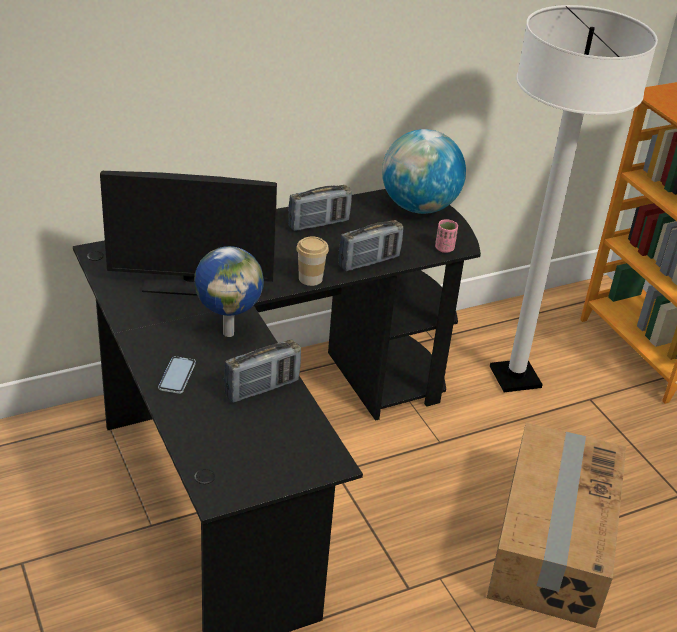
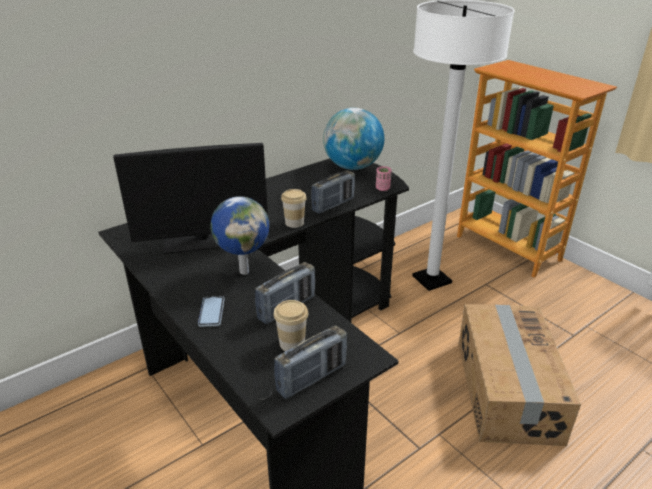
camera: 10 degrees left, 5 degrees down
(253, 430) = (292, 343): none -> cup
(318, 224) = (286, 187): radio -> radio (312, 378)

